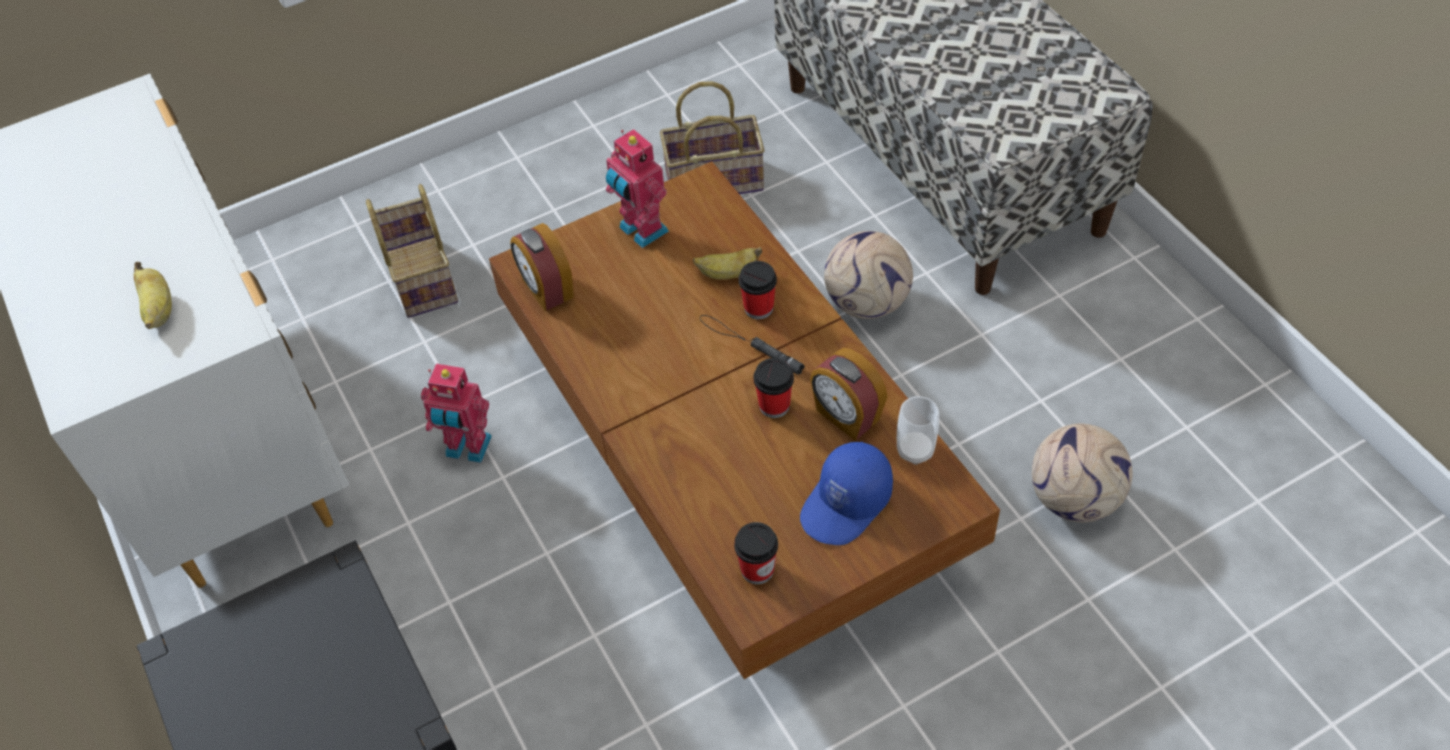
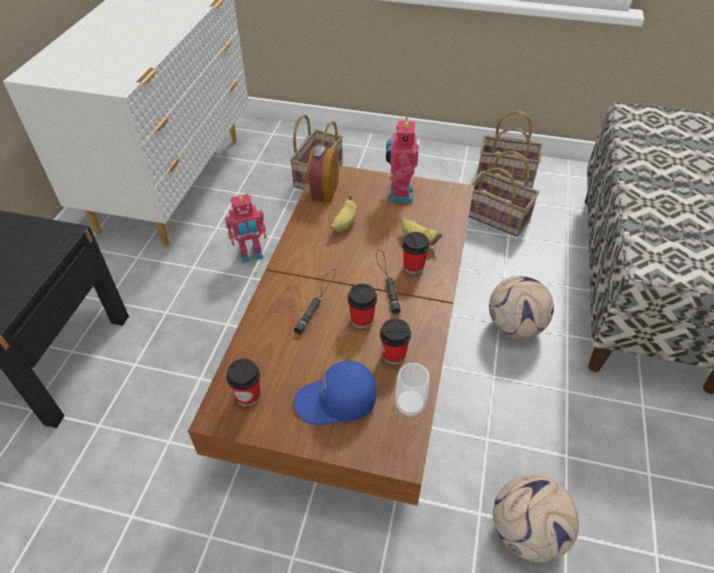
camera: 40 degrees right, 5 degrees down
(159, 310) = (103, 62): banana -> banana (344, 224)
(467, 449) = (251, 255): toy robot -> toy robot turned 75 degrees counterclockwise
(667, 112) = (506, 175): none -> basket
(703, 422) = (317, 300): none -> black flashlight
(846, 416) = (393, 355): alarm clock -> cup

